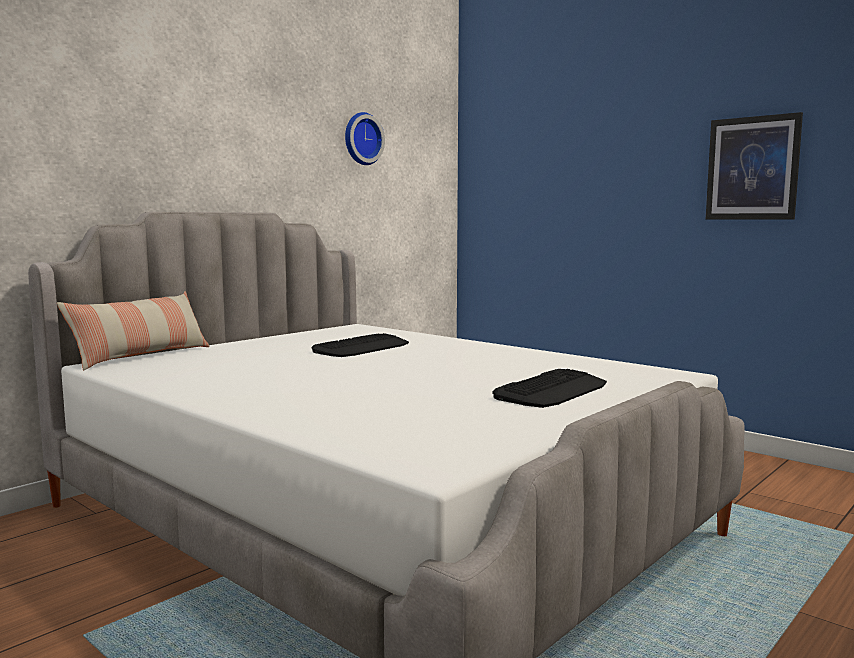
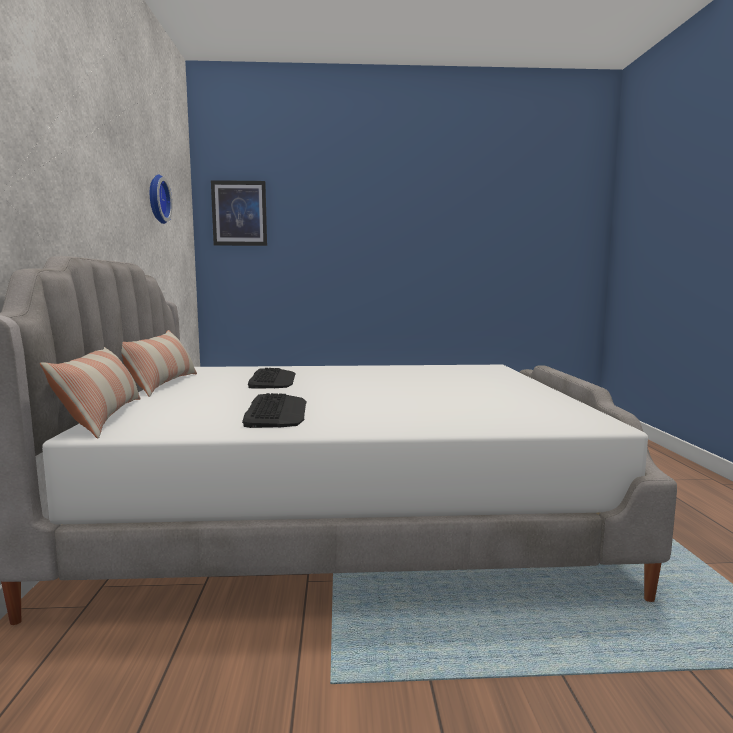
camera: 45 degrees left, 0 degrees up
(273, 337) = (162, 384): none -> pillow
(552, 390) = (481, 382): keyboard -> keyboard (276, 412)
(752, 168) = (431, 245): picture -> picture (239, 213)

